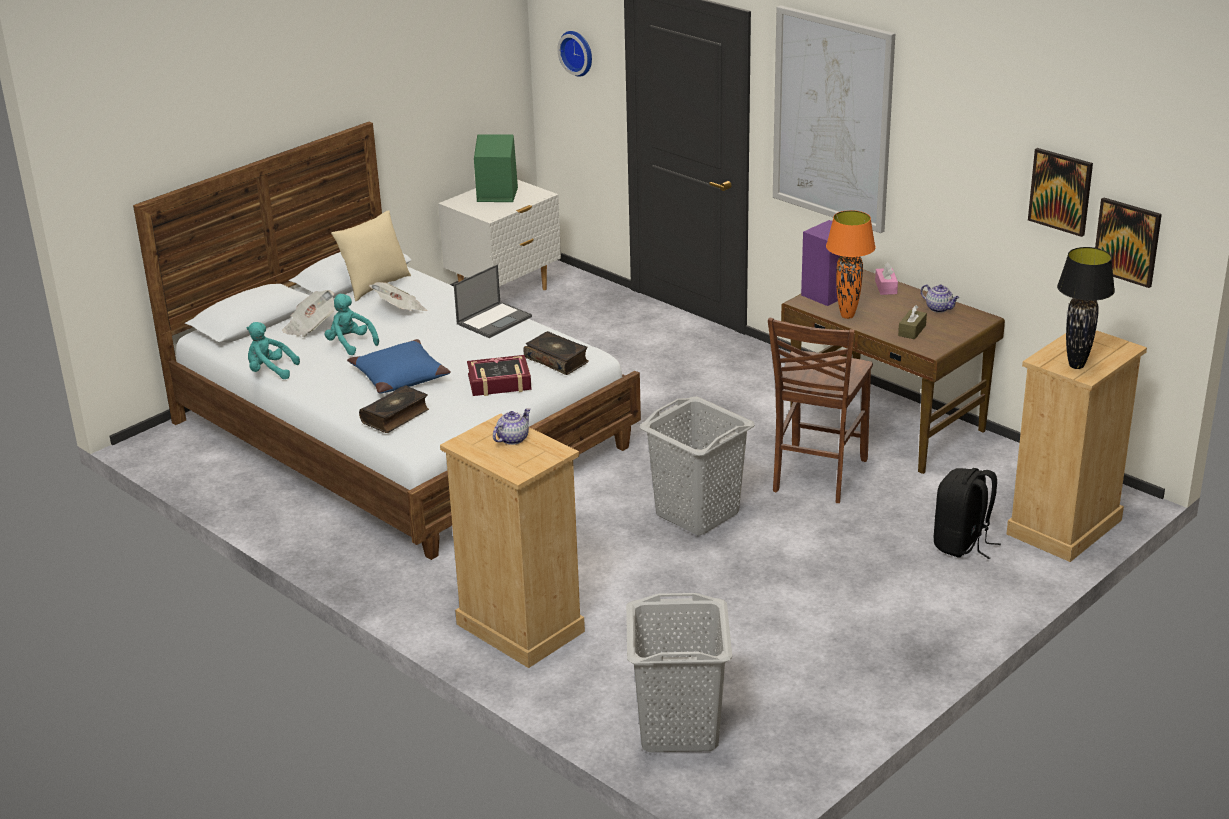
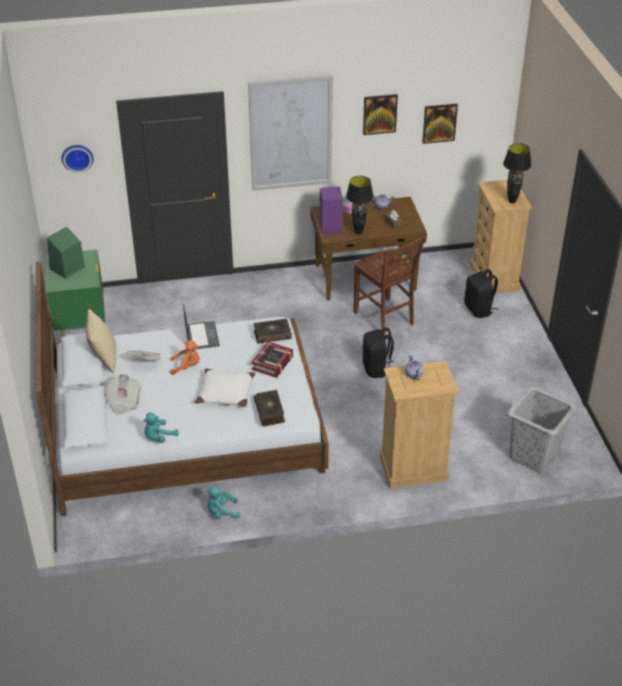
camera: 55 degrees left, 10 degrees up
(350, 344) = (165, 396): turquoise plush toy -> turquoise plush toy (222, 512)
(399, 377) = (225, 393): blue pillow -> white pillow
(423, 335) = (187, 366): none -> orange plush toy
(504, 294) = (81, 326): white nightstand -> green nightstand
(697, 514) = (377, 369): grey laundry basket -> black backpack
(847, 316) = (358, 232): orange table lamp -> black table lamp
(1127, 241) = (477, 134): picture -> picture (379, 114)

